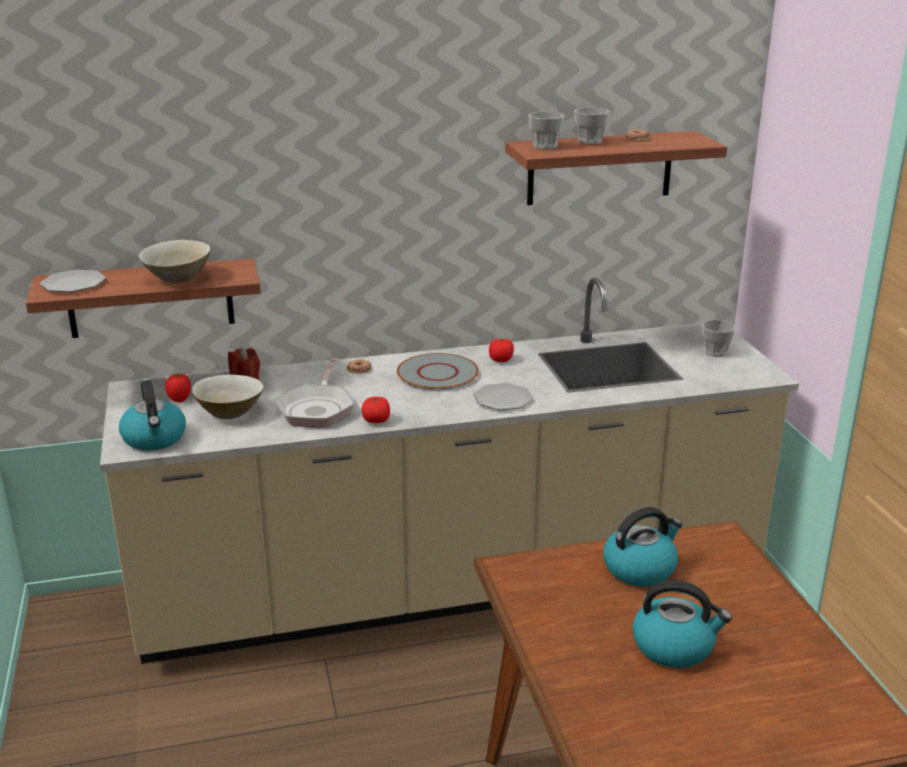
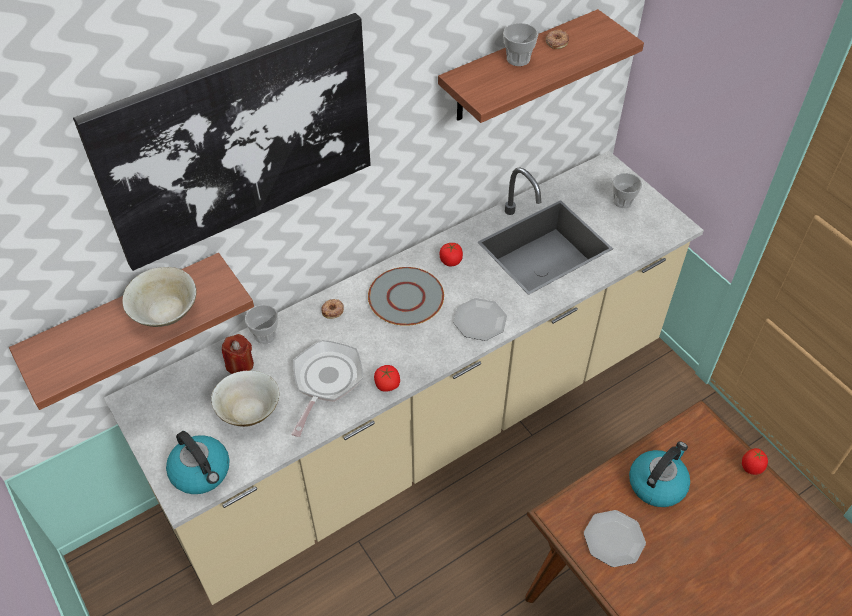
camera: 20 degrees left, 25 degrees up
(74, 284) = (64, 353): plate -> plate (613, 539)
(180, 400) = (191, 406): tomato -> tomato (751, 469)
(289, 135) = (238, 141): none -> picture
(317, 408) = (325, 381): frying pan -> frying pan turned 150 degrees counterclockwise
(545, 146) = (482, 80): cup -> cup (265, 335)
(674, 646) = (716, 565): kettle -> none

